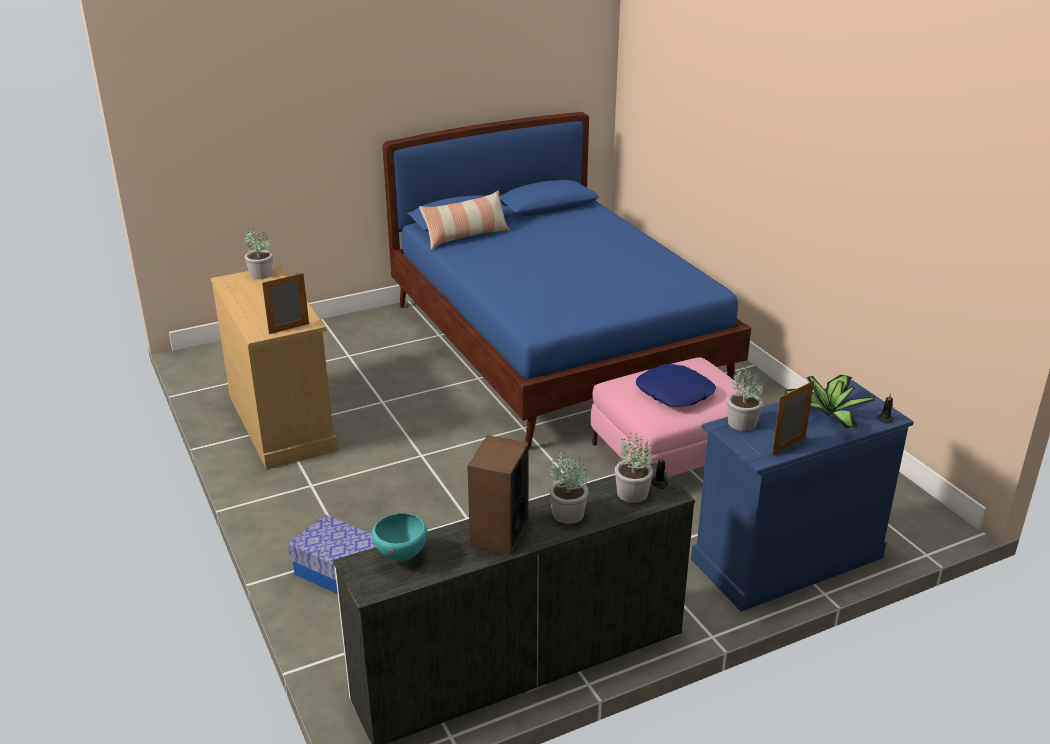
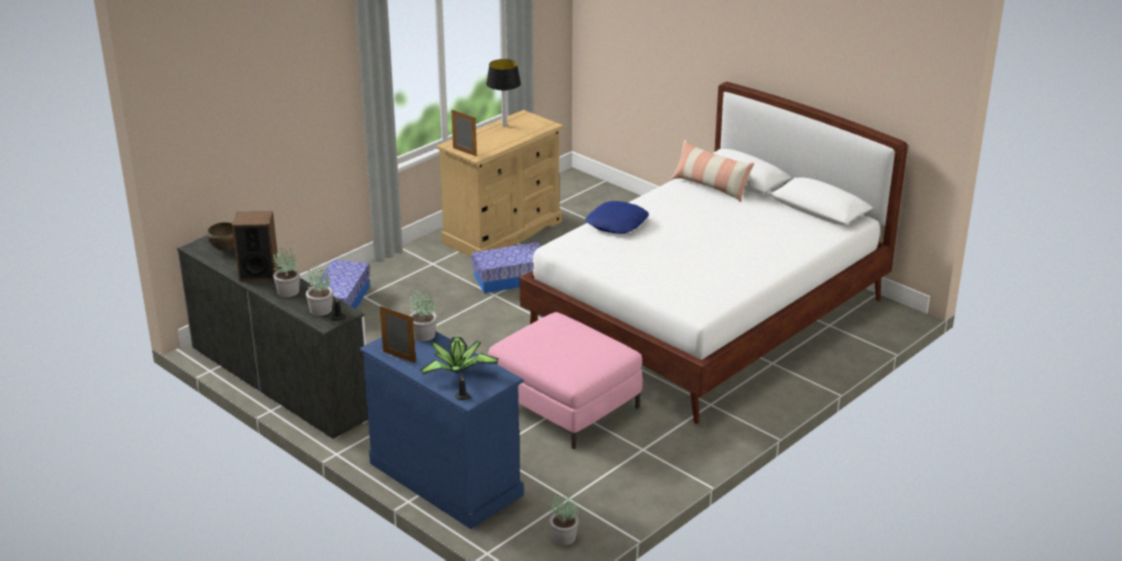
camera: 70 degrees right, 0 degrees up
(241, 295) = (504, 125): none -> table lamp
(261, 274) = (540, 123): potted plant -> potted plant (563, 537)
(394, 437) = (511, 279): none -> storage box
(402, 556) = (226, 249): turquoise bowl -> brown bowl
(556, 346) = (709, 318): blue bed -> white bed
(675, 393) = (557, 345): blue pillow -> blue pillow (617, 224)

